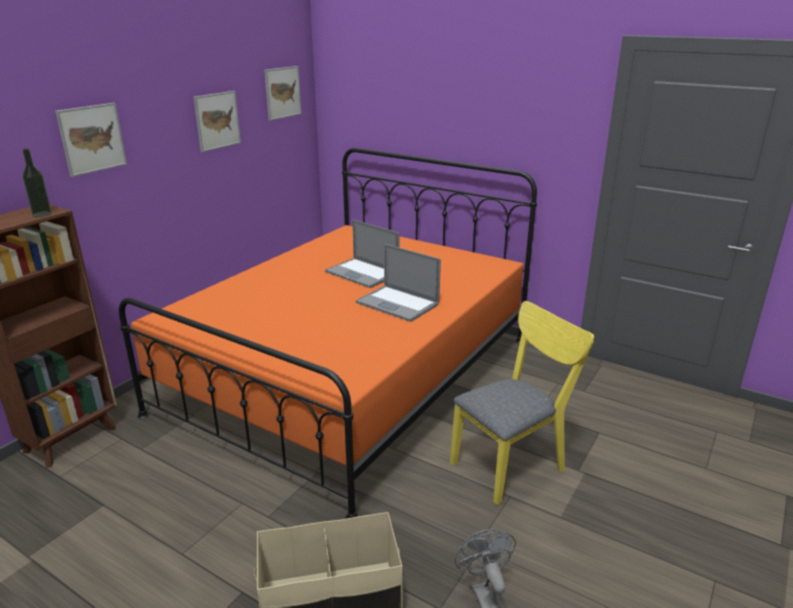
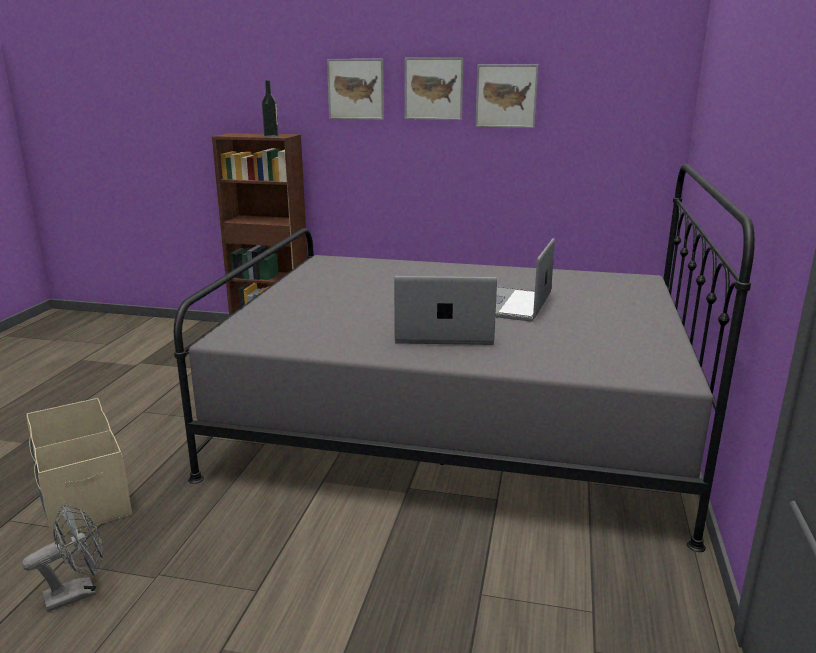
camera: 70 degrees right, 5 degrees down
(282, 92) = (625, 77): picture -> picture (433, 89)
(349, 374) = (456, 421): orange bed -> grey bed
(397, 303) = (444, 333): laptop -> laptop turned 75 degrees clockwise
(513, 463) = (332, 584): yellow chair -> none

